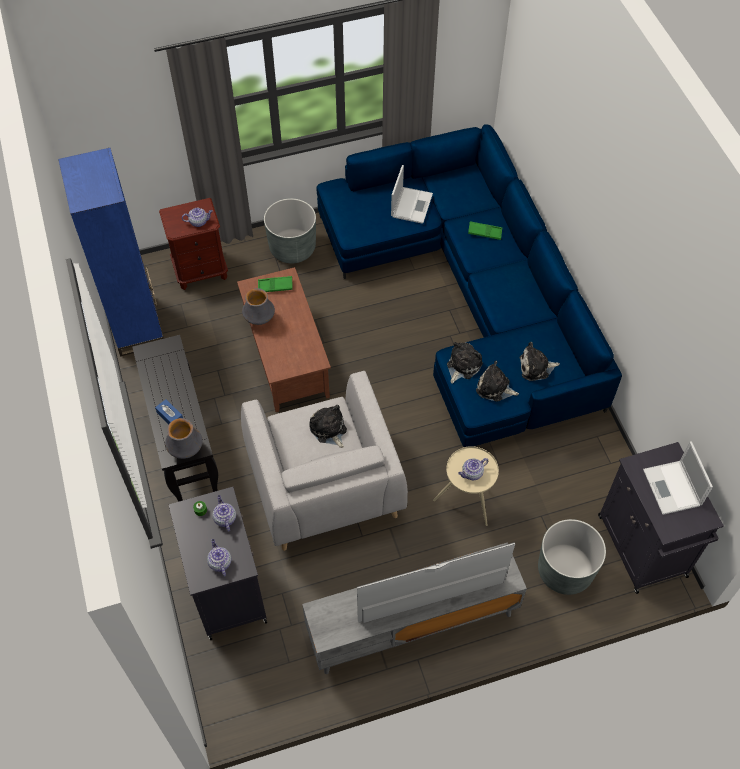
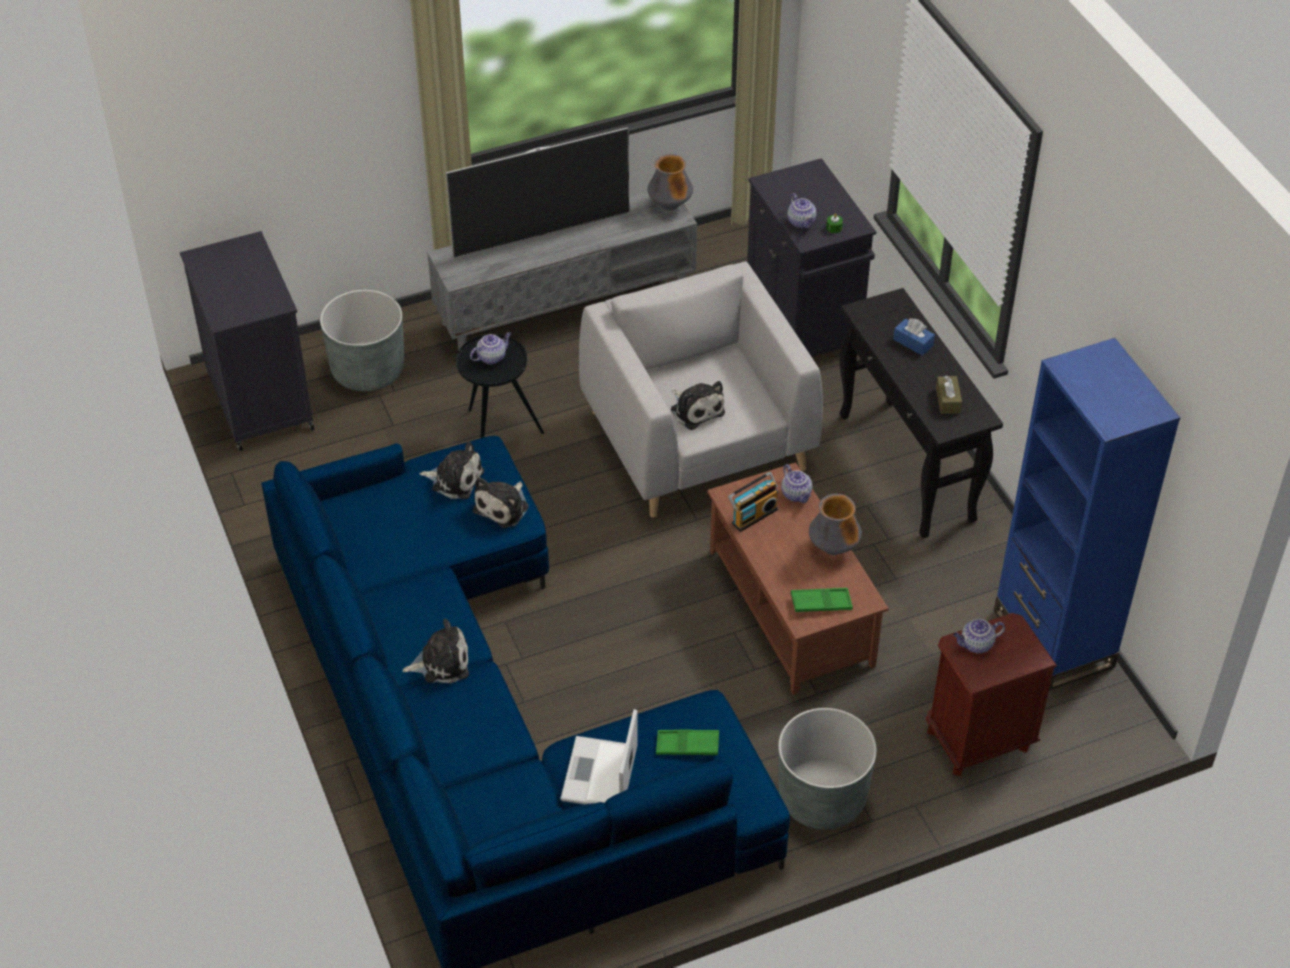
camera: 175 degrees right, 10 degrees down
(162, 366) = (948, 400): none -> brown tissue box
(186, 450) = (877, 307): vase -> vase (670, 206)
(219, 562) = (795, 184): teapot -> teapot (797, 494)
(304, 346) = (753, 515): none -> radio
(466, 503) = (497, 432): beige side table -> black side table
(484, 232) = (461, 728): green tray -> green tray (687, 745)
(536, 367) = (389, 511): plush toy -> plush toy (441, 662)
(672, 488) = (234, 283): laptop -> none

